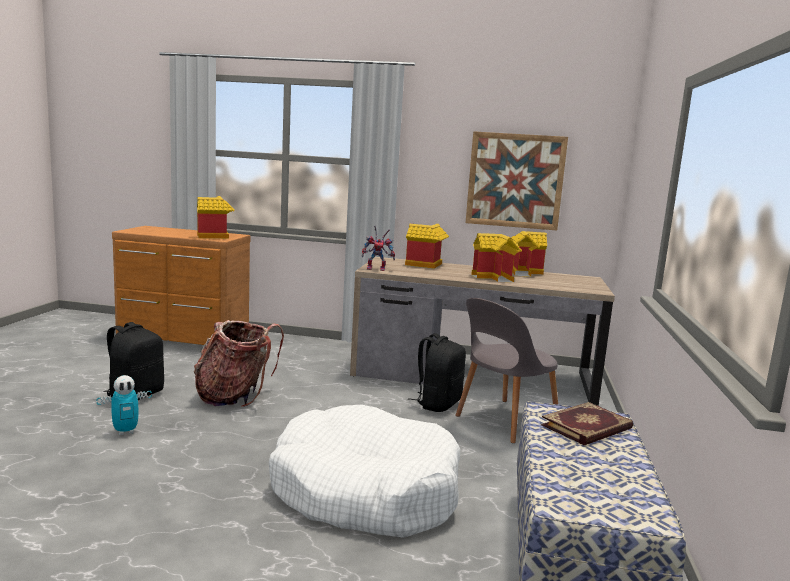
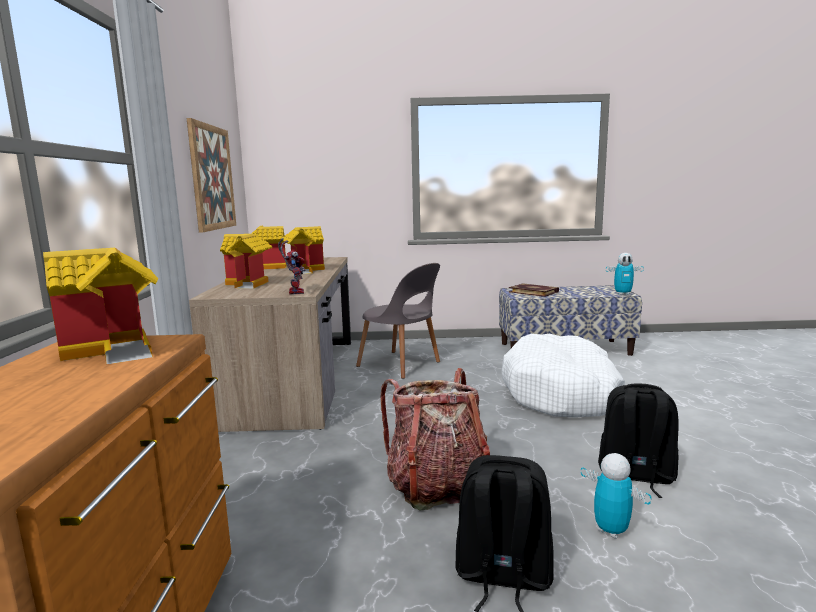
camera: 100 degrees left, 0 degrees up
(437, 404) = (380, 386): black backpack -> black backpack (635, 476)
(550, 498) = (622, 294): none -> toy robot

